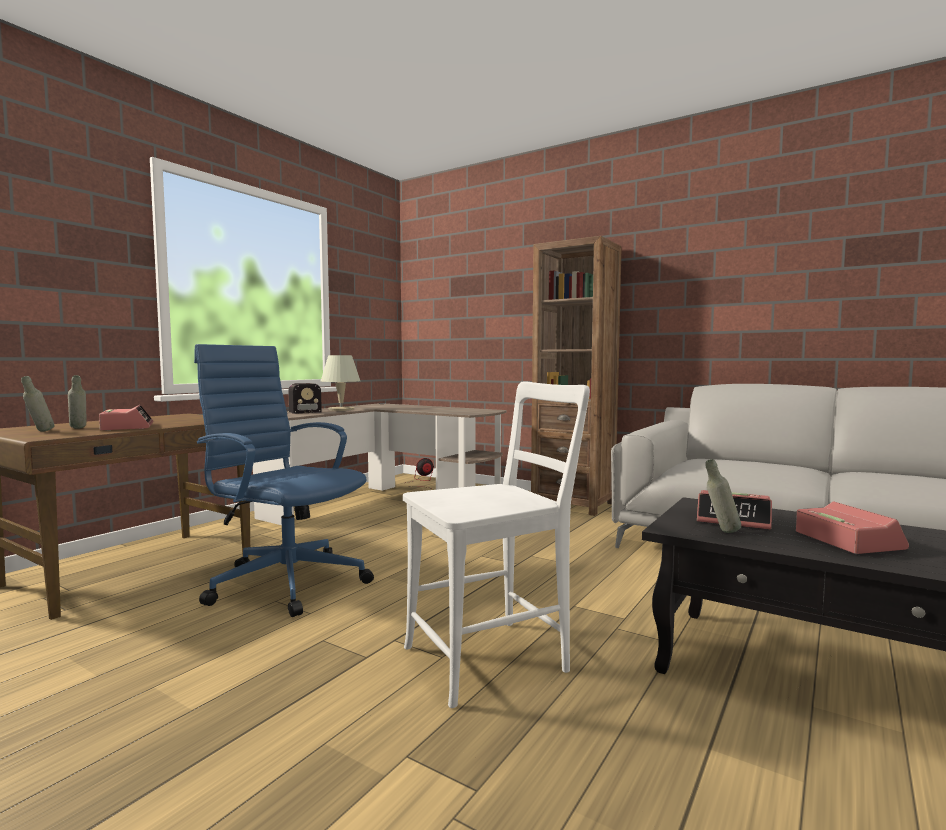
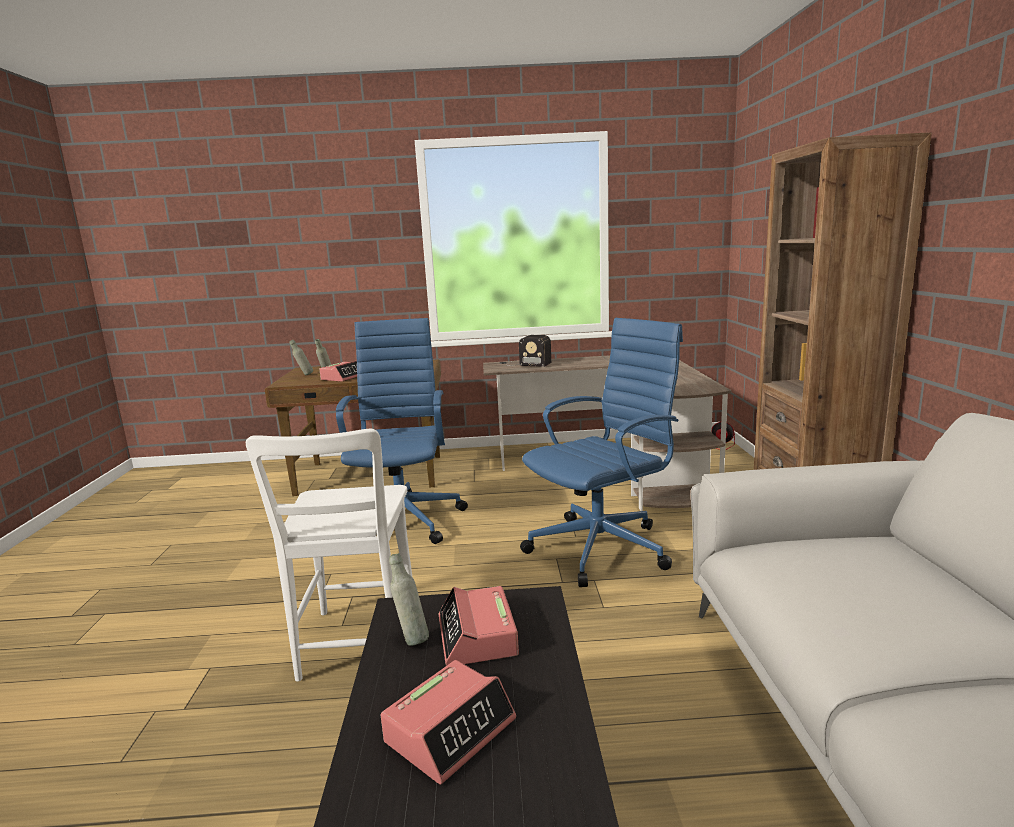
camera: 55 degrees right, 10 degrees up
(341, 409) = (582, 362): beige table lamp -> none
(493, 541) = (603, 547): none -> blue office chair
(493, 657) = (358, 646): white chair -> white chair turned 60 degrees clockwise

